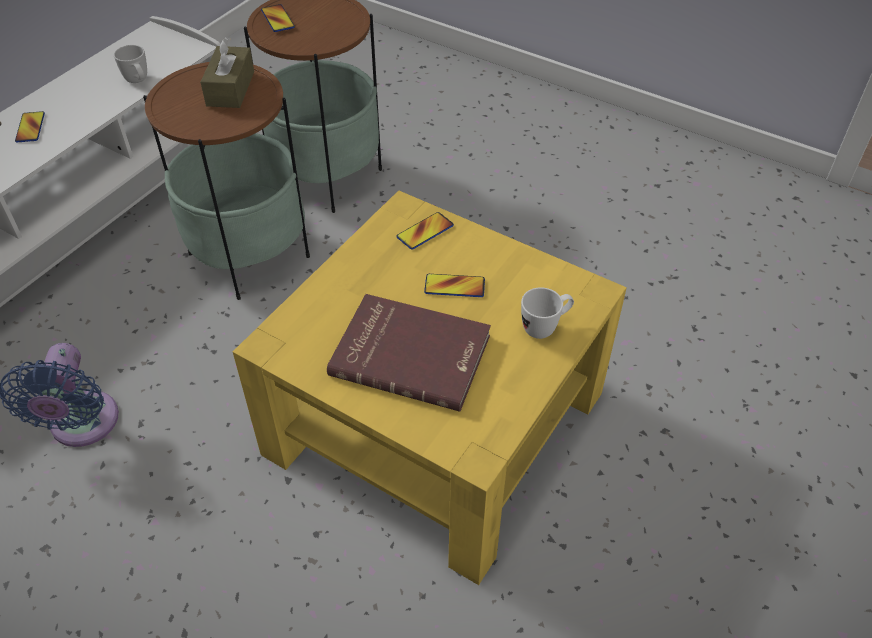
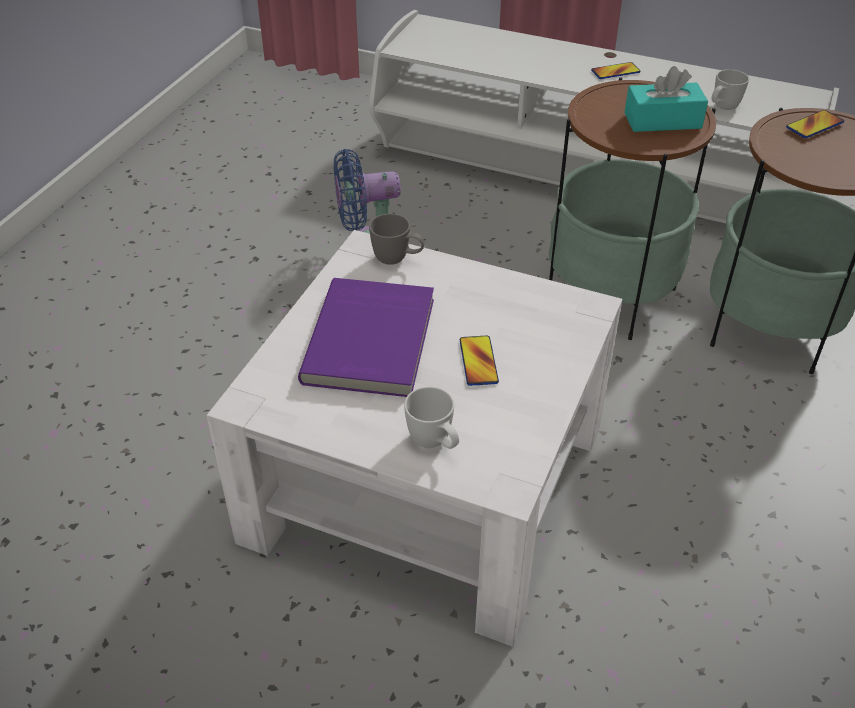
camera: 80 degrees right, 5 degrees down
(230, 88) = (662, 120): brown tissue box -> turquoise tissue box
(297, 322) = (398, 260): none -> grey mug
(411, 353) = (373, 341): red book -> purple book
(425, 231) = (559, 328): phone -> none
(435, 423) = (427, 483): yellow coffee table -> white coffee table

